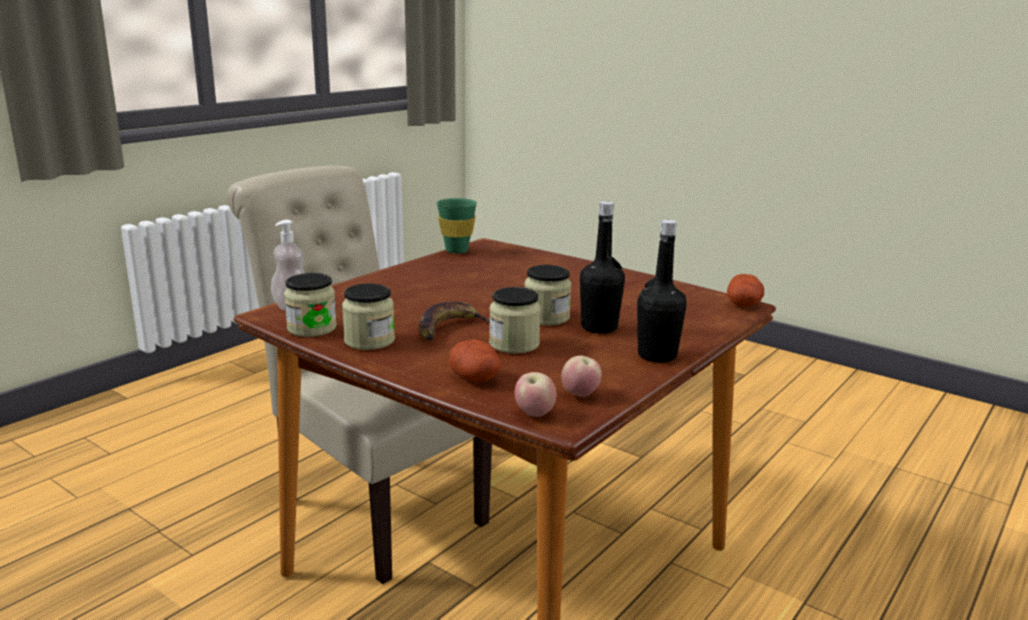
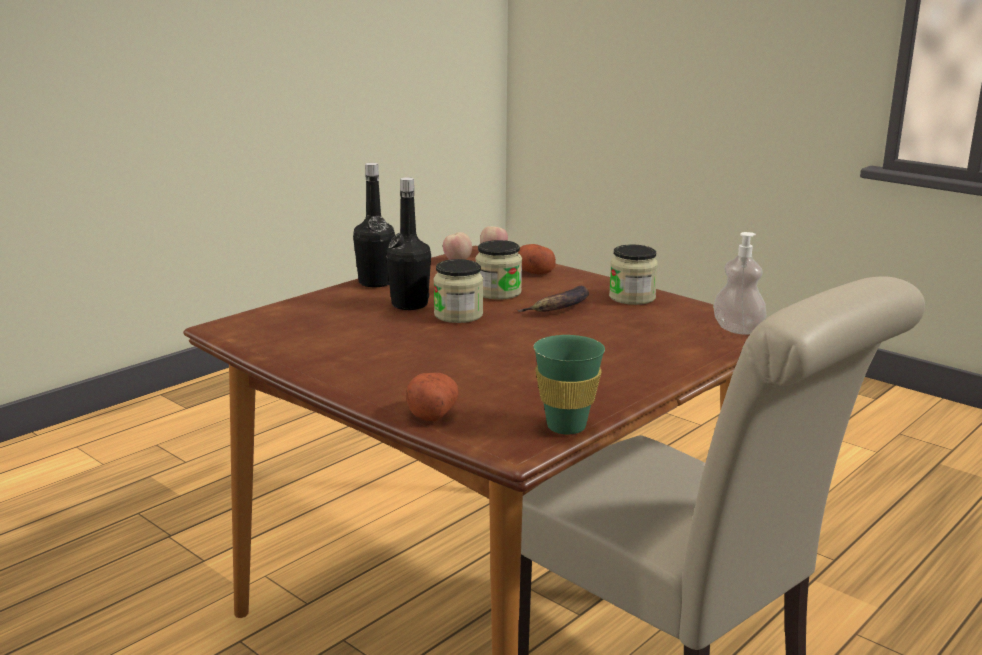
camera: 175 degrees left, 0 degrees up
(312, 328) = (695, 309): jar -> none
(743, 304) = (223, 325): potato -> potato (432, 412)

